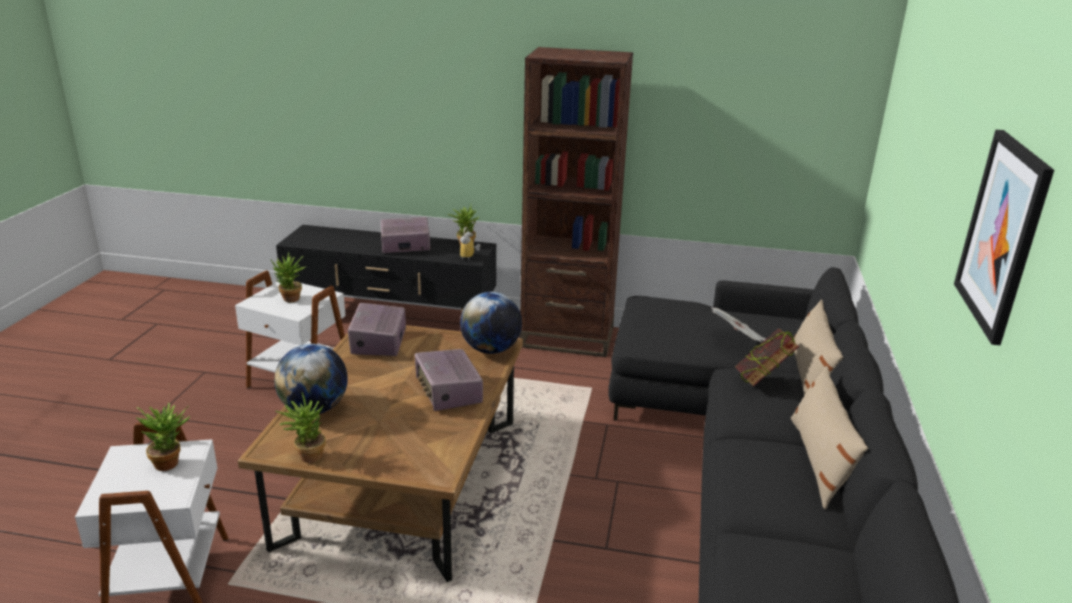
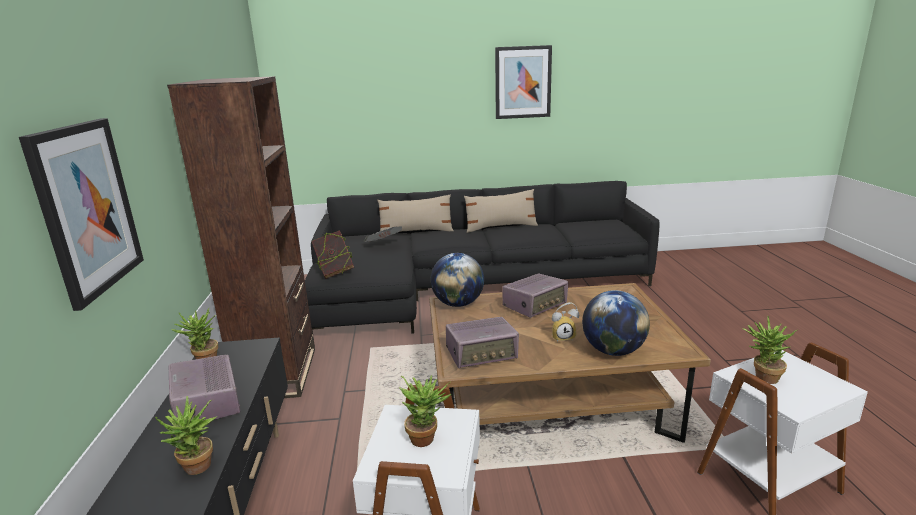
camera: 105 degrees left, 5 degrees down
(306, 456) = (668, 333): potted plant -> potted plant (197, 470)
(407, 100) = (87, 209): none -> picture
(470, 257) = (253, 348): alarm clock -> alarm clock (563, 337)
(762, 382) = (434, 237): book -> book (335, 273)

